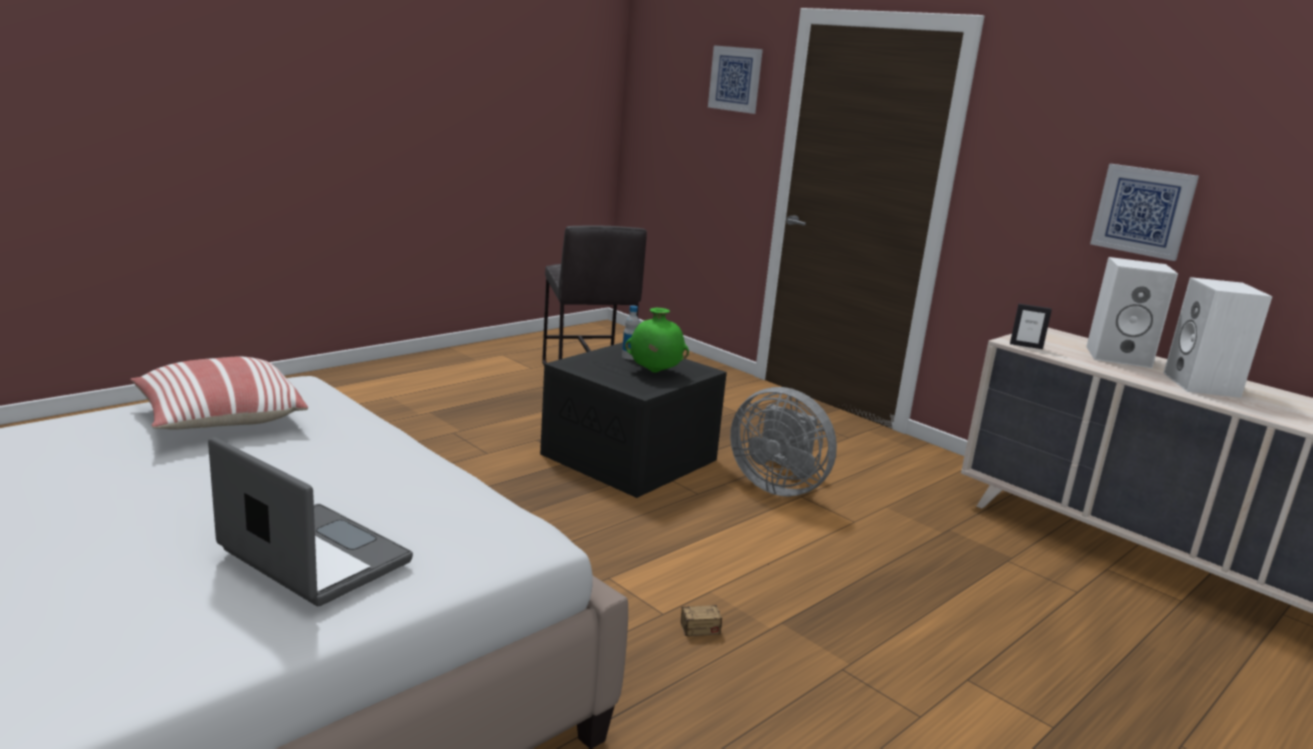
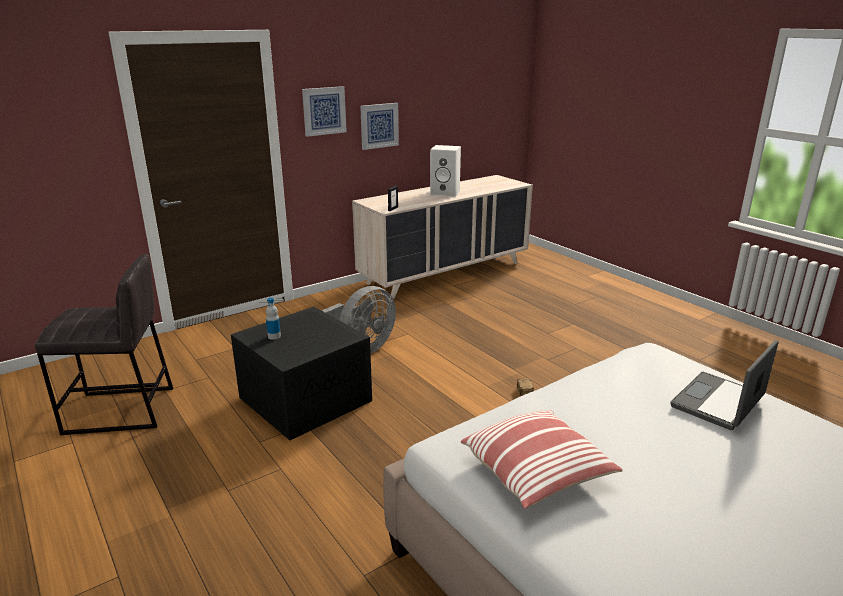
camera: 80 degrees left, 5 degrees up
(654, 372) = (311, 329): green vase -> none
(735, 79) = (50, 103): picture -> picture (324, 111)
(1119, 357) = (407, 197): white speaker -> none

